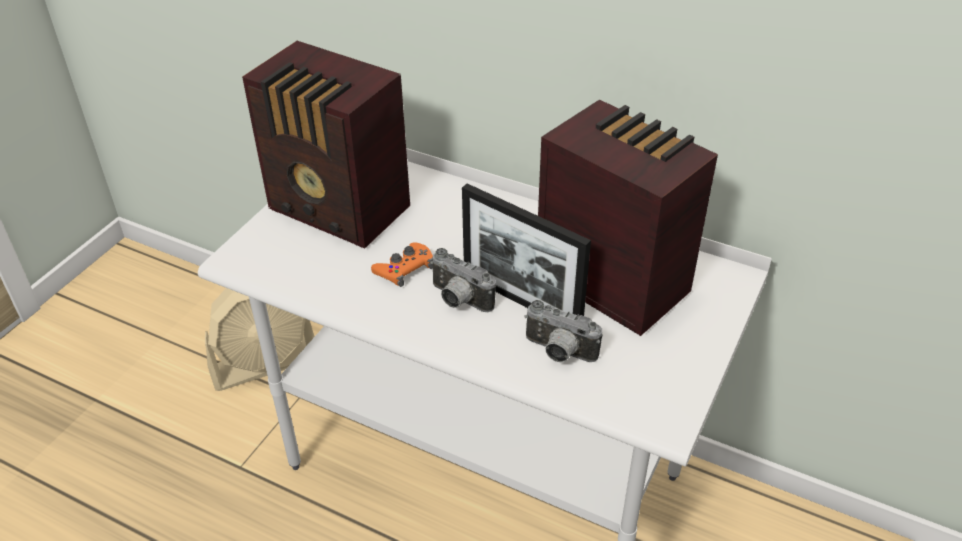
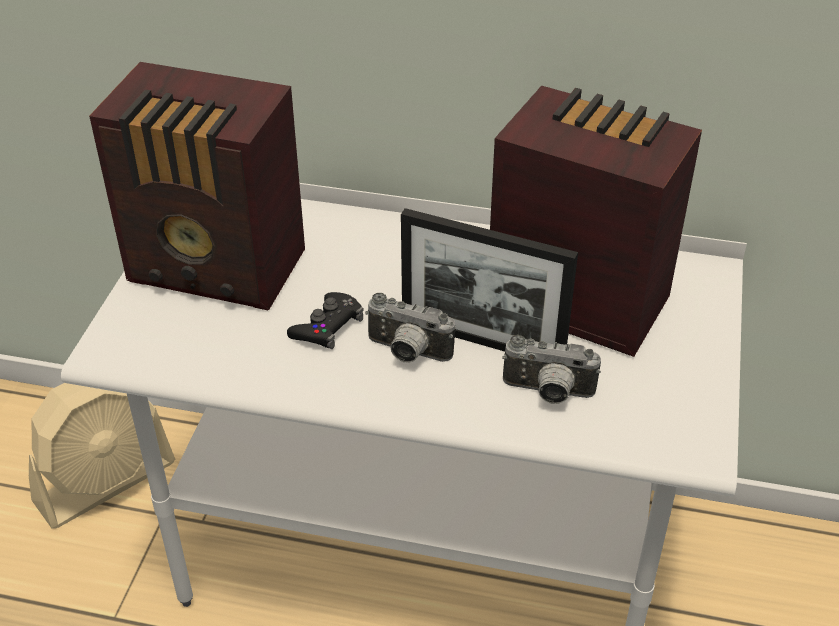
camera: 15 degrees left, 0 degrees up
(404, 269) = (327, 327): orange game controller -> black game controller

